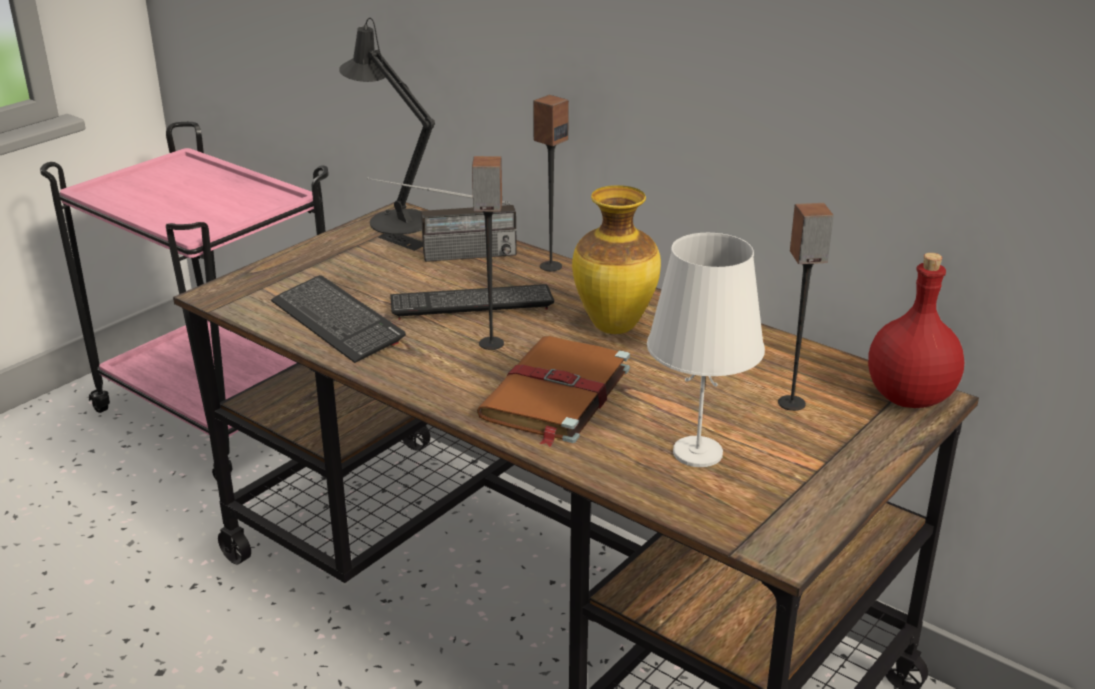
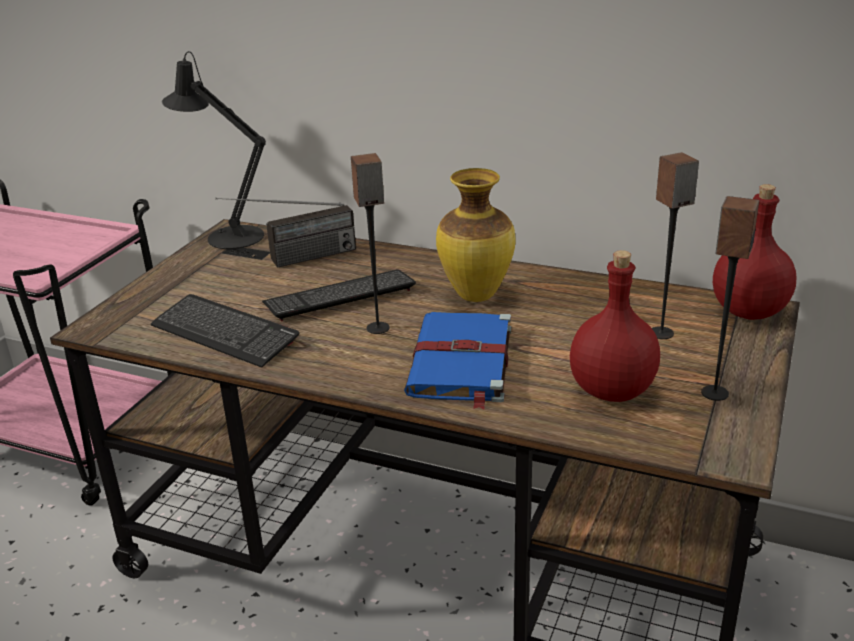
camera: 15 degrees left, 0 degrees up
(550, 266) = (390, 254): speaker -> speaker (714, 393)
(555, 395) = (461, 362): brown book -> blue book
(697, 453) = (613, 390): white table lamp -> red bottle

